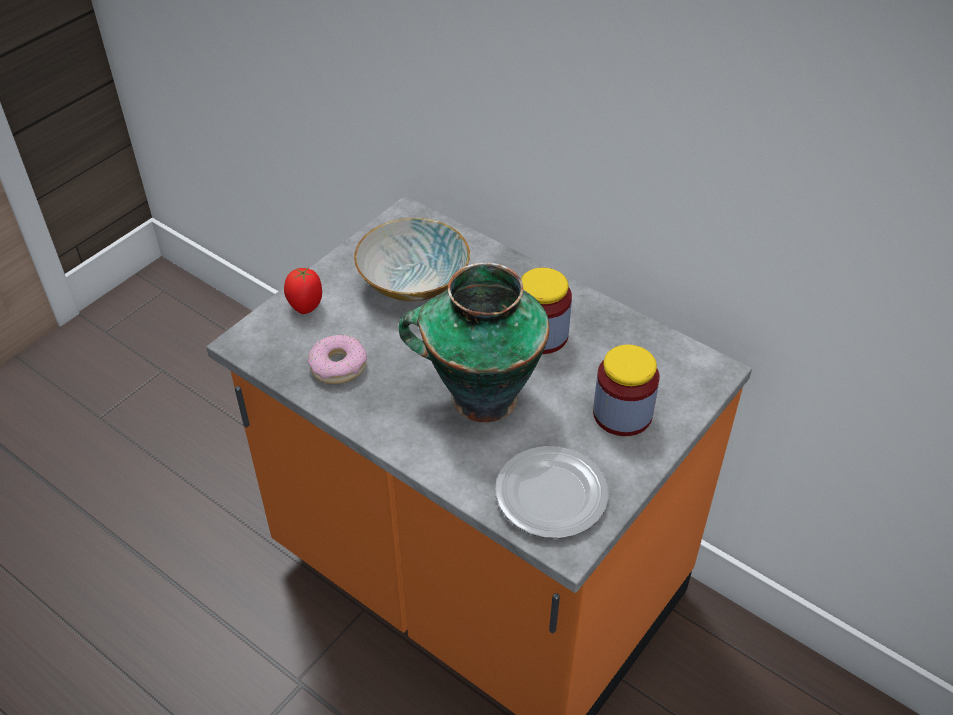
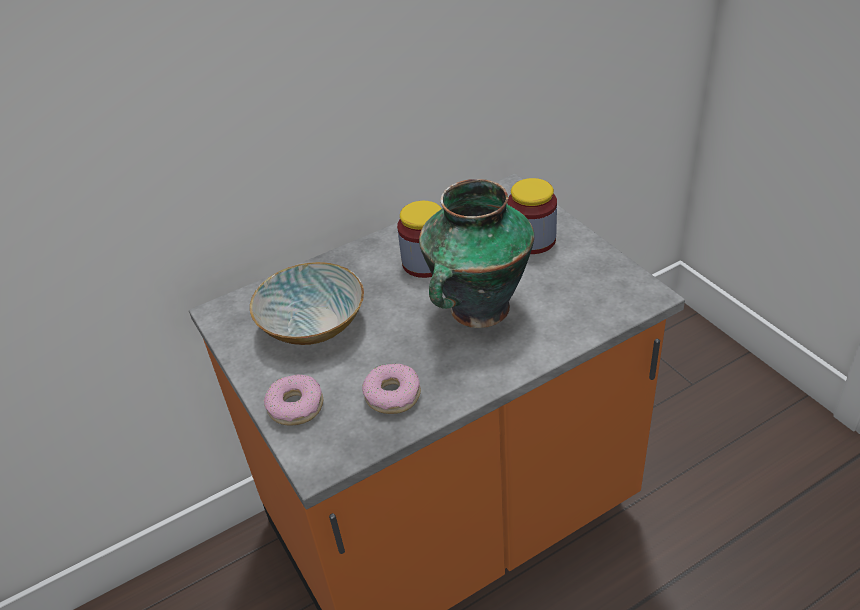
camera: 65 degrees left, 5 degrees down
(306, 306) = (296, 406): tomato -> donut
(550, 496) = (599, 293): plate -> none

